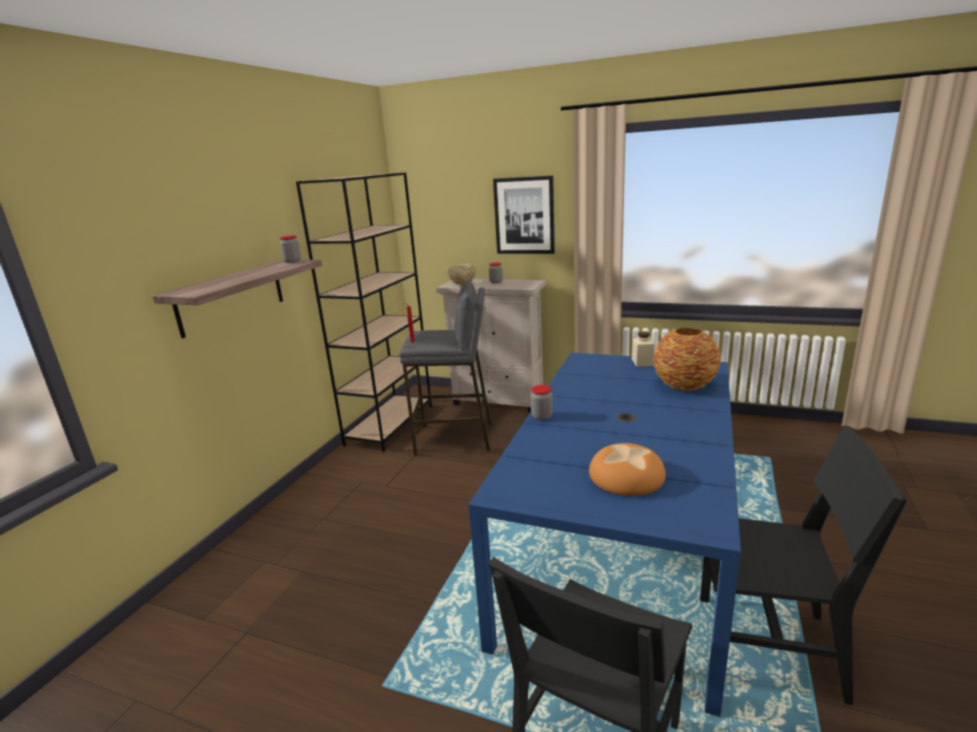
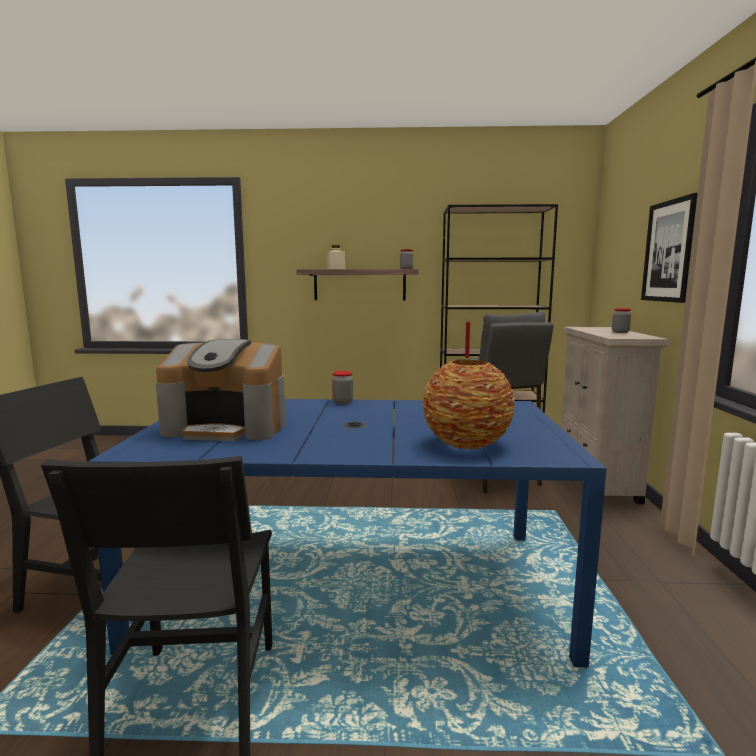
camera: 70 degrees right, 10 degrees down
(461, 284) = (590, 328): beige bowl -> none
(626, 475) = (227, 427): bread -> coffee machine
(642, 362) = (534, 426): beige jar -> beige jar (336, 269)

